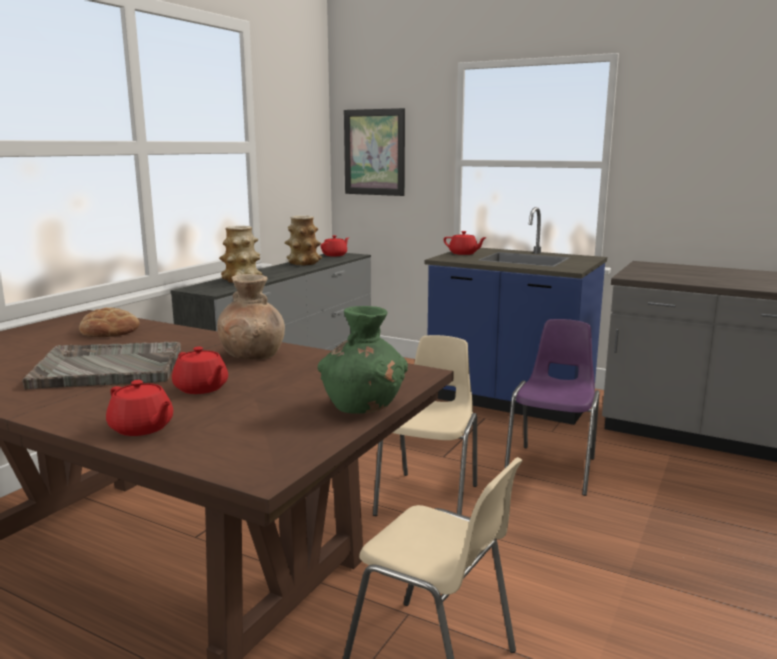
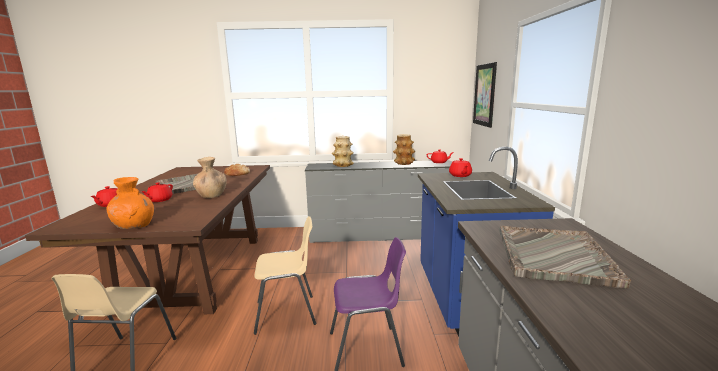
camera: 60 degrees right, 0 degrees up
(364, 406) = (134, 226): green vase -> orange vase
(708, 276) = (553, 256): none -> grey tray

